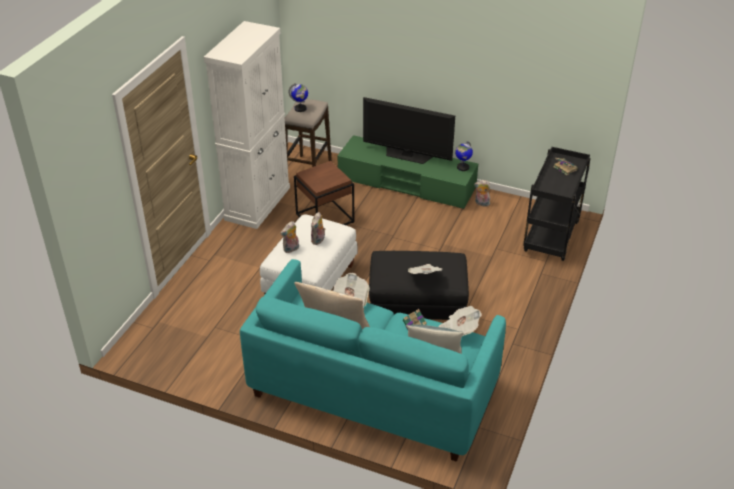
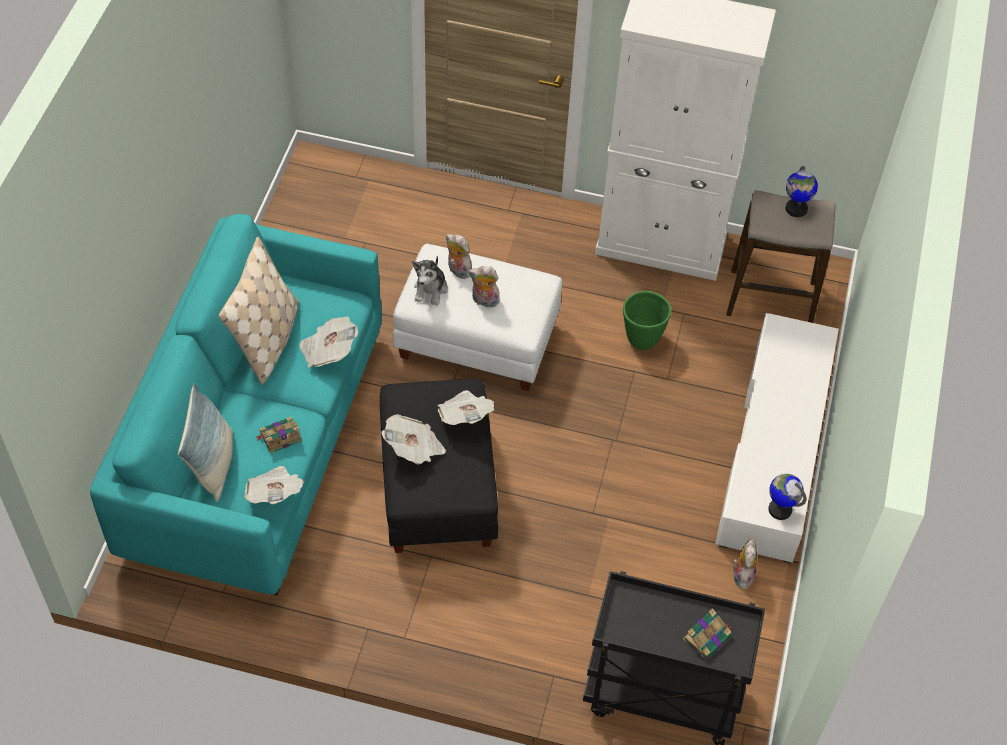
camera: 80 degrees right, 15 degrees up
(303, 262) = (431, 289): none -> plush toy
(324, 218) = (641, 339): brown side table -> green planter
(403, 255) = (465, 416): none -> newspaper
(406, 183) = (773, 449): green tv stand -> white tv stand
(407, 155) = (795, 417): television -> none

